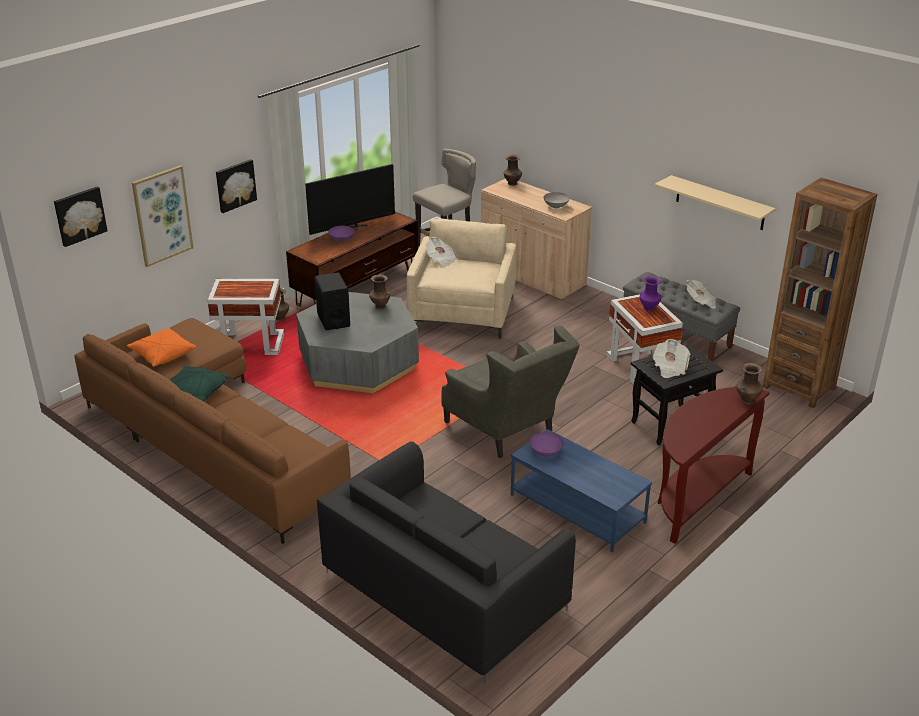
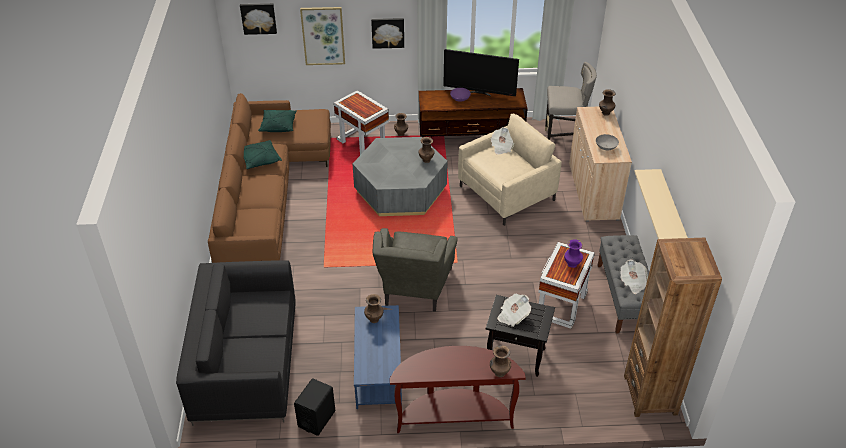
camera: 45 degrees right, 10 degrees up
(162, 355) = (278, 126): orange pillow -> green pillow
(333, 320) = (388, 154): black speaker -> black speaker (316, 419)
(545, 452) = (374, 319): purple bowl -> brown vase

